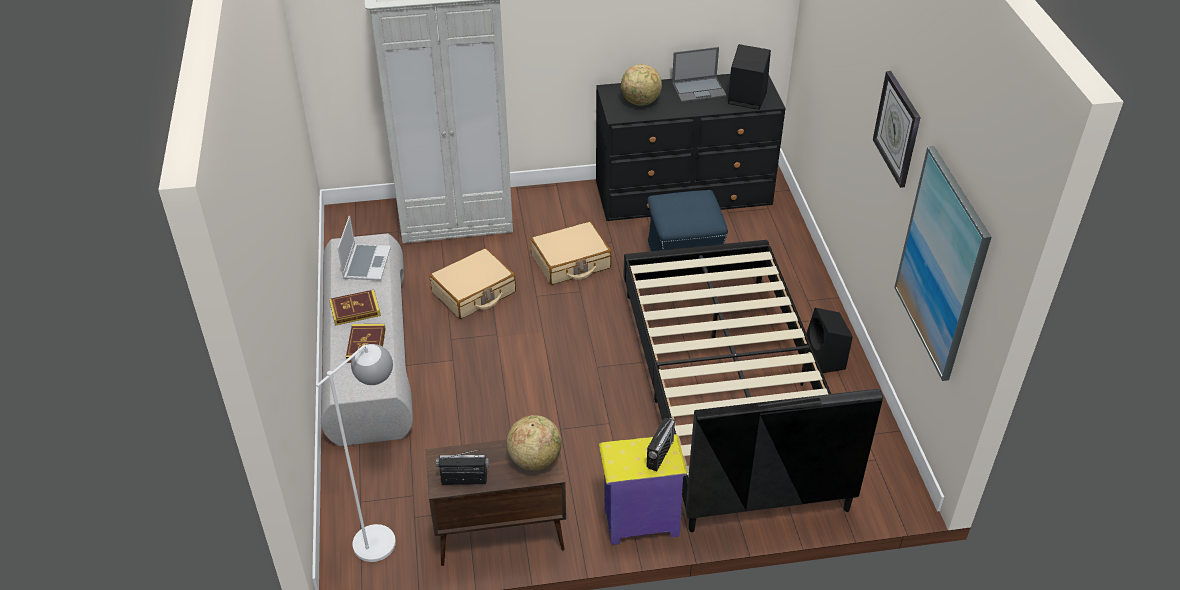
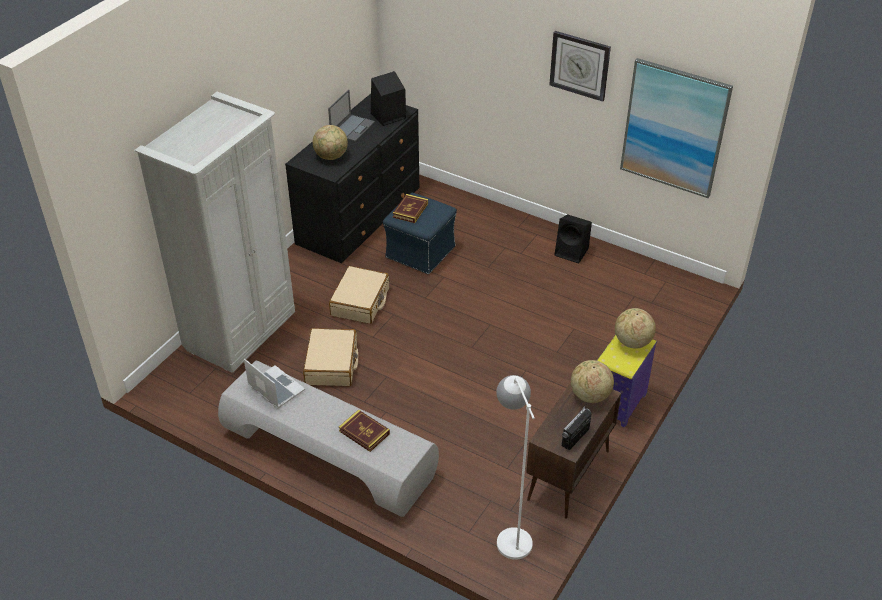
camera: 50 degrees left, 0 degrees up
(355, 310) = (319, 419): book -> book (410, 210)
(660, 454) = (632, 342): radio -> globe
(728, 394) = (557, 306): black bed -> none

